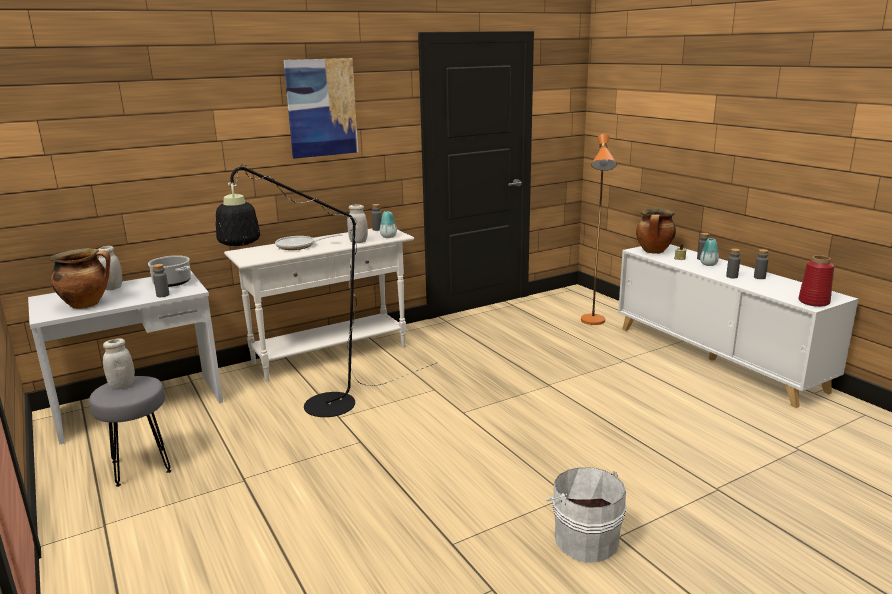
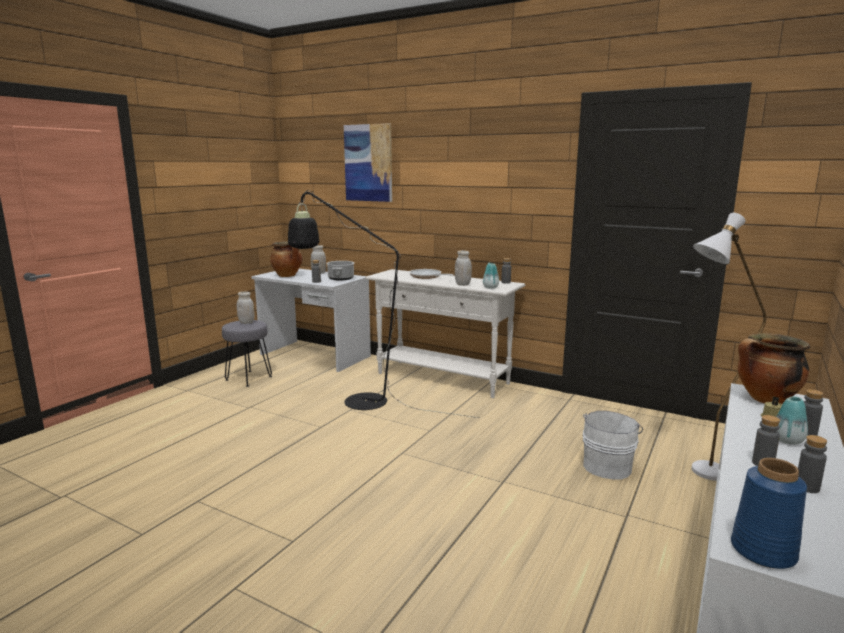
camera: 60 degrees right, 5 degrees down
(321, 108) = (476, 165): picture -> picture (368, 163)
(584, 539) = (224, 567): white bucket -> white bucket (608, 466)
(593, 324) = (700, 474): orange floor lamp -> white floor lamp
(814, 302) = (763, 552): red vase -> blue vase

